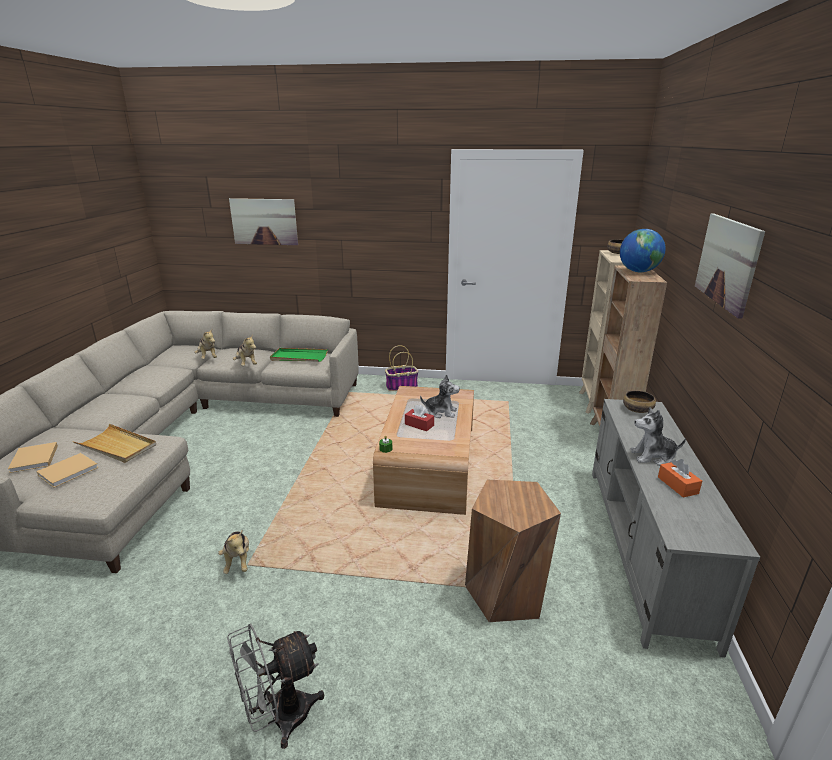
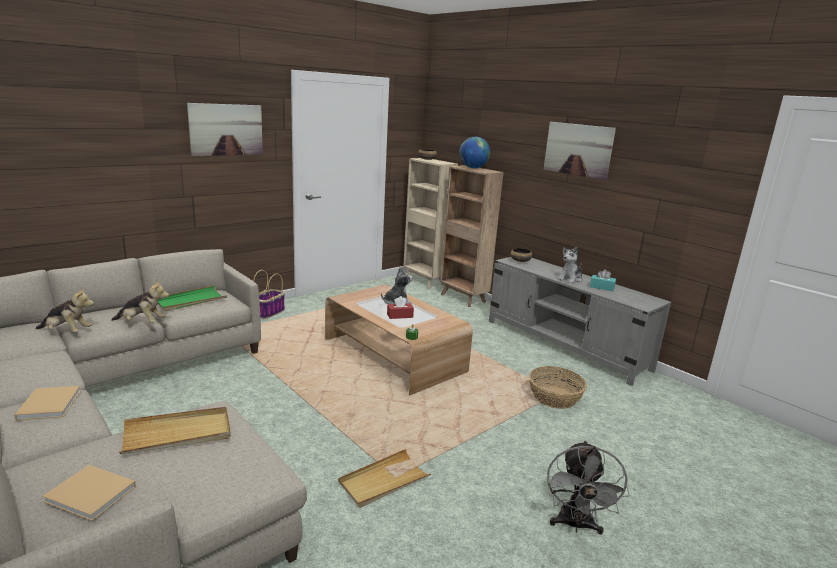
camera: 50 degrees left, 5 degrees down
(70, 471) = (178, 475): beige book -> beige book (50, 403)
(237, 561) = (384, 481): plush toy -> beige tray
(264, 221) = (75, 145): picture -> picture (226, 129)
(506, 593) = (554, 397): brown stool -> basket
(677, 485) = (602, 287): orange tissue box -> turquoise tissue box

